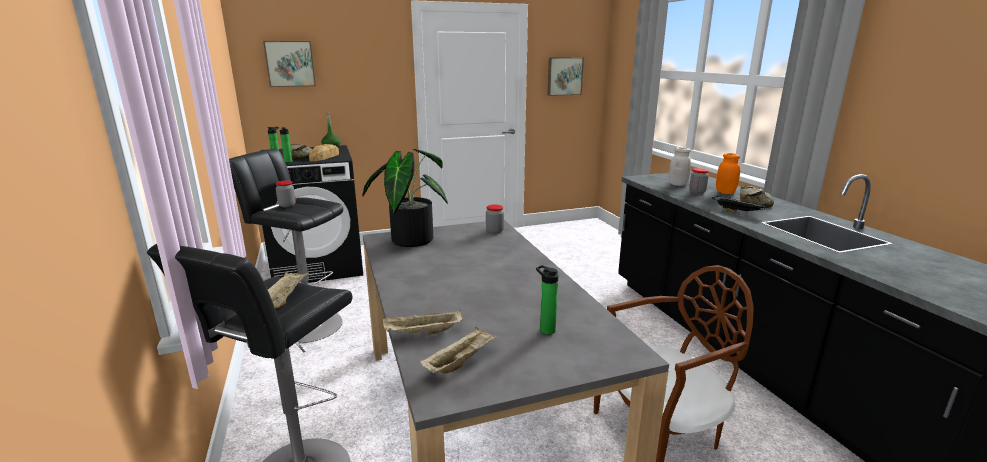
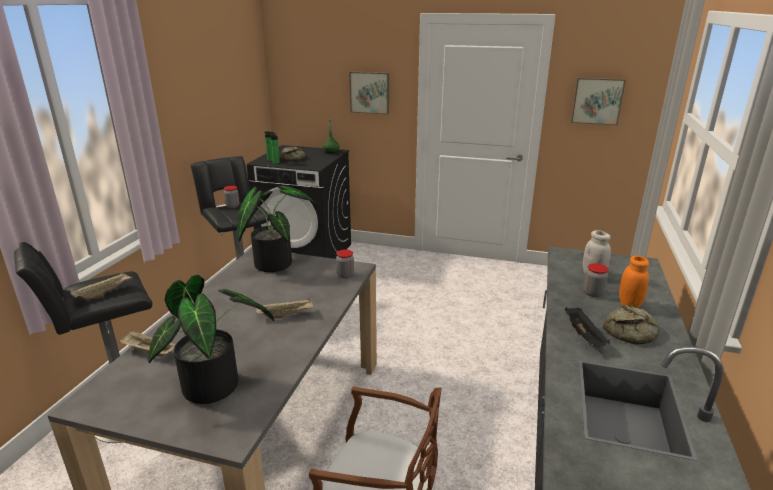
camera: 35 degrees right, 5 degrees up
(290, 63) = (309, 72): picture -> picture (370, 92)
(324, 157) = (308, 162): bread -> none
(460, 362) = (131, 386): beige tray -> beige tray (286, 315)
(545, 329) = (218, 386): bottle -> potted plant

